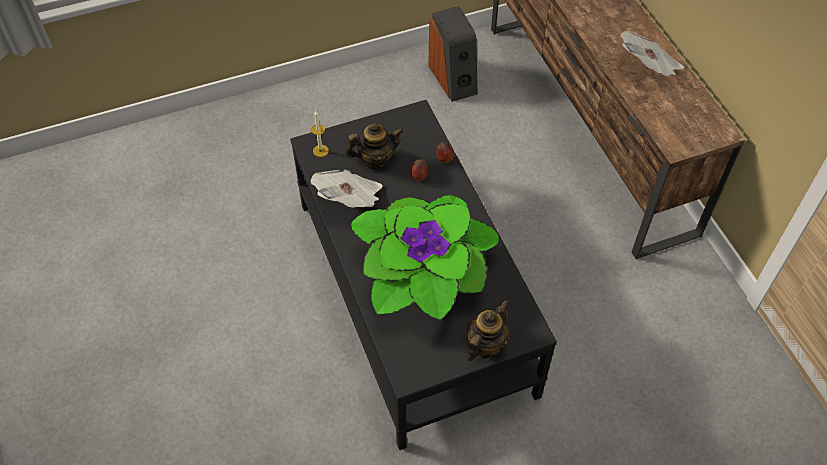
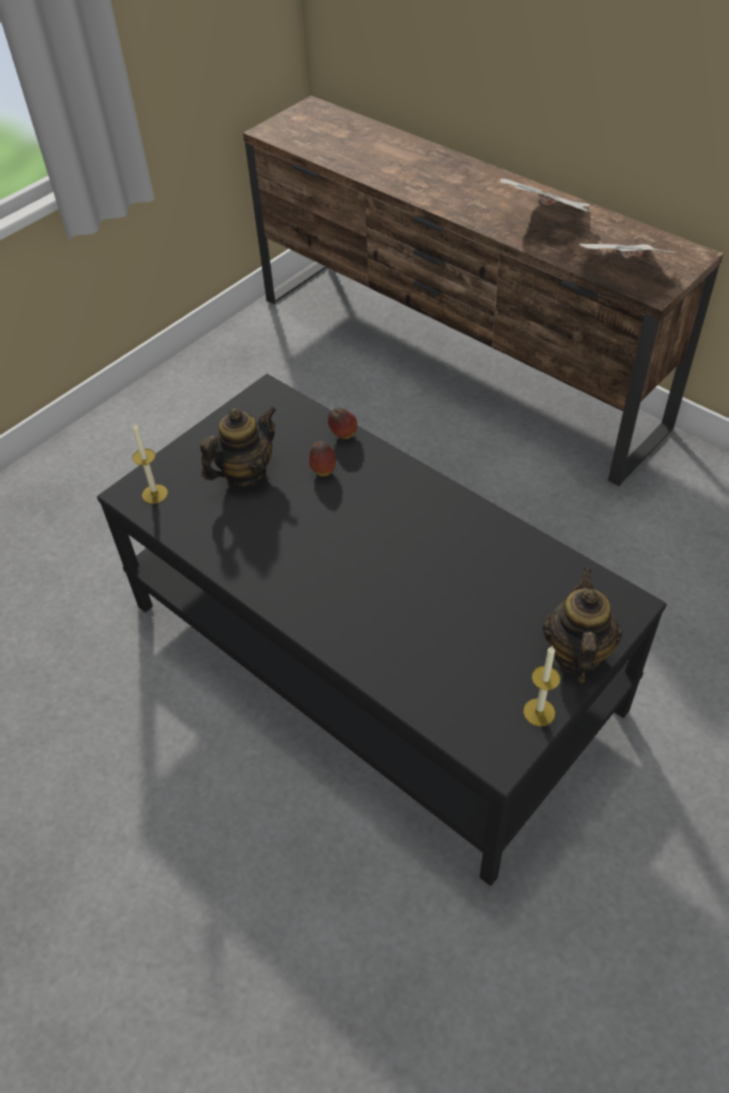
camera: 25 degrees left, 5 degrees down
(350, 199) = (241, 540): newspaper -> newspaper (624, 271)
(423, 273) = (417, 596): potted plant -> none
(443, 365) = (539, 712): none -> candle
(454, 79) = (254, 370): speaker -> none

